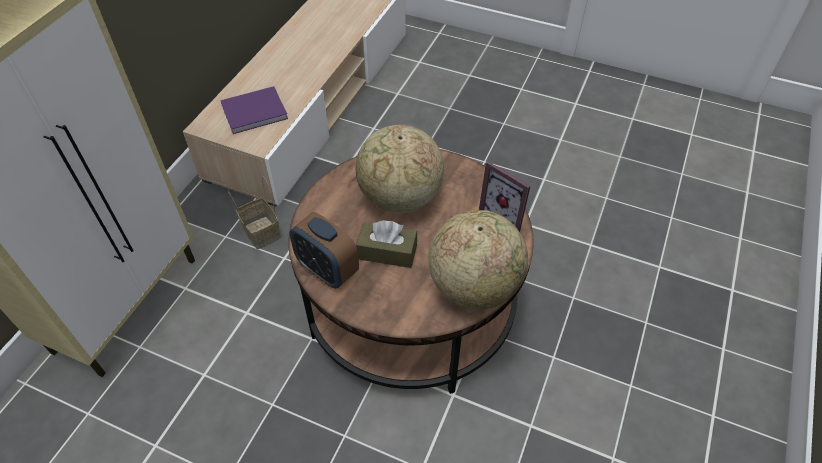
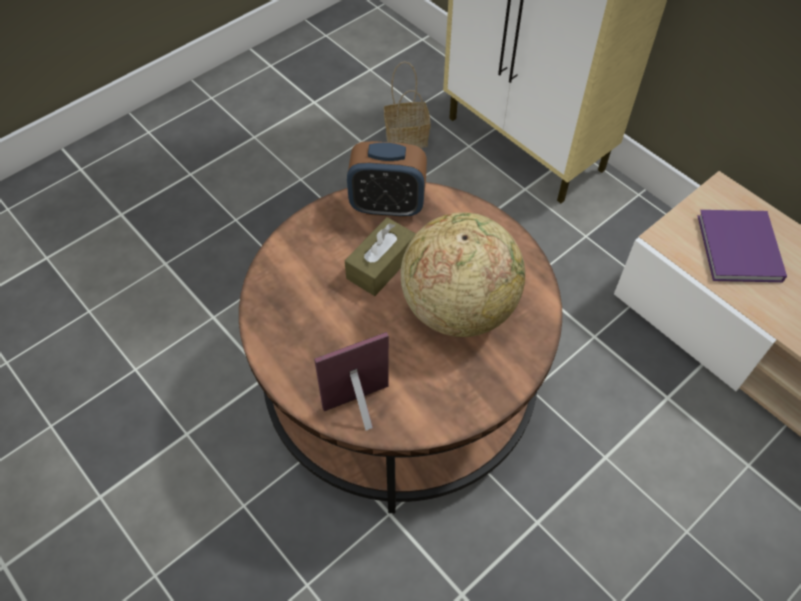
camera: 115 degrees right, 5 degrees up
(260, 232) = (579, 269): basket -> basket (408, 137)
(327, 270) = (387, 206): alarm clock -> alarm clock turned 150 degrees counterclockwise
(474, 286) = (283, 328): globe -> none

